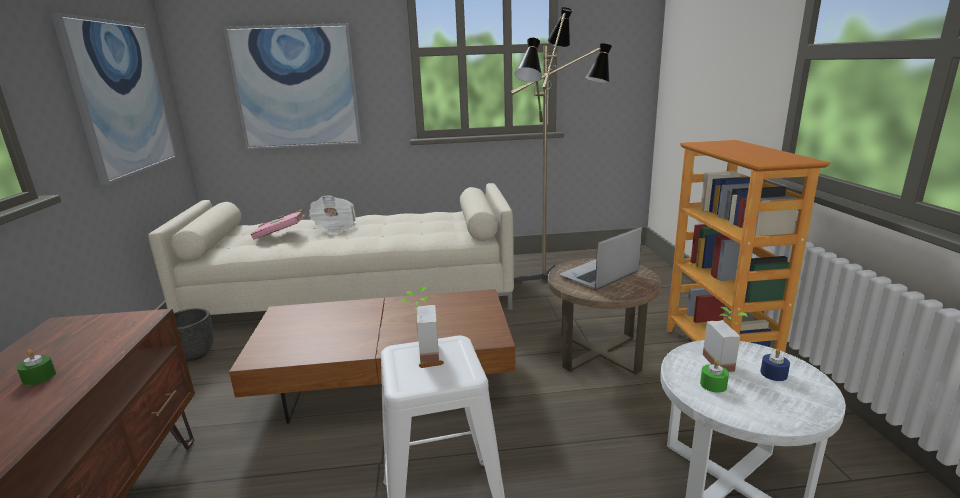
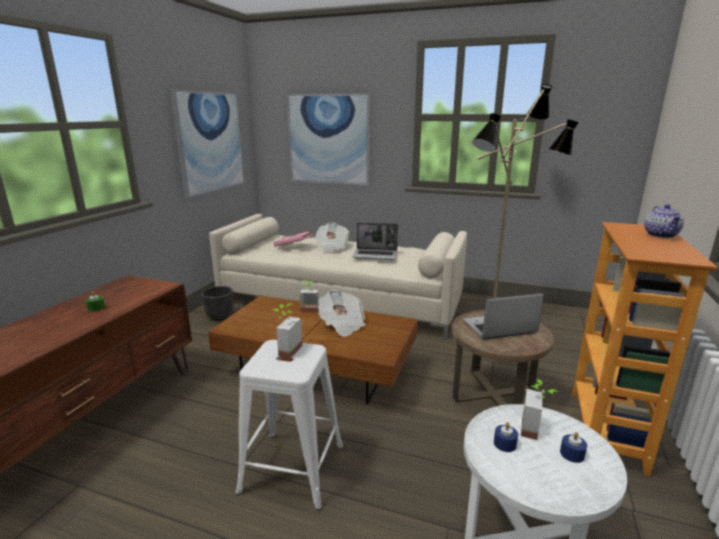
camera: 25 degrees right, 0 degrees up
(357, 310) = (309, 311): none -> potted plant
(401, 227) = (376, 255): none -> laptop
(413, 315) = (342, 324): none -> newspaper
(713, 385) = (504, 444): green candle -> blue candle
(746, 146) = (661, 235): none -> teapot

